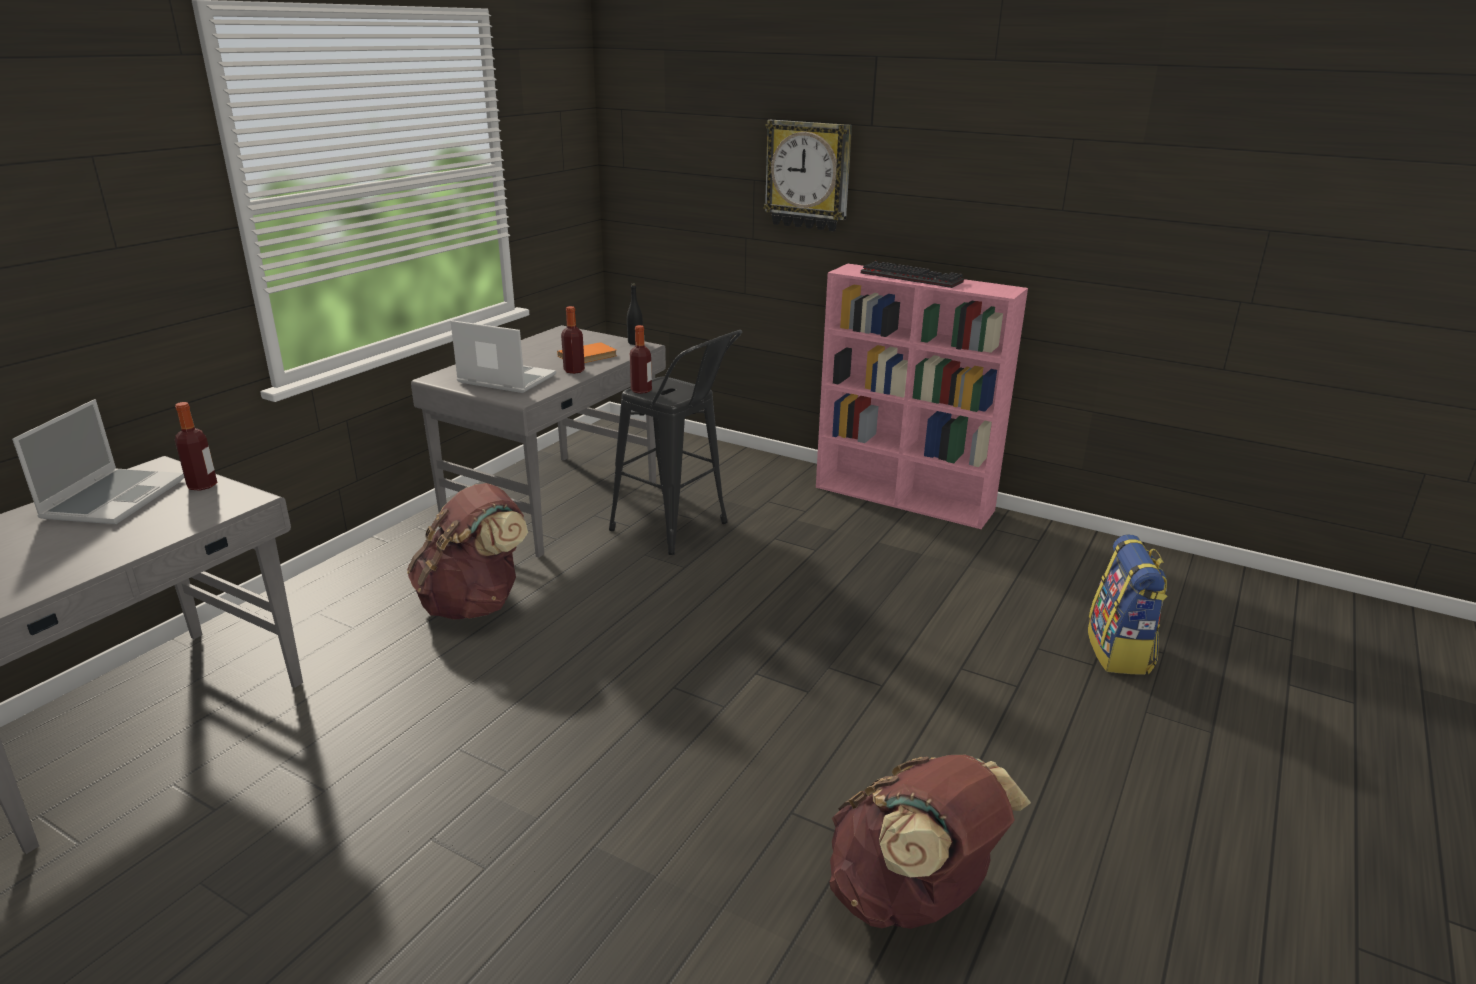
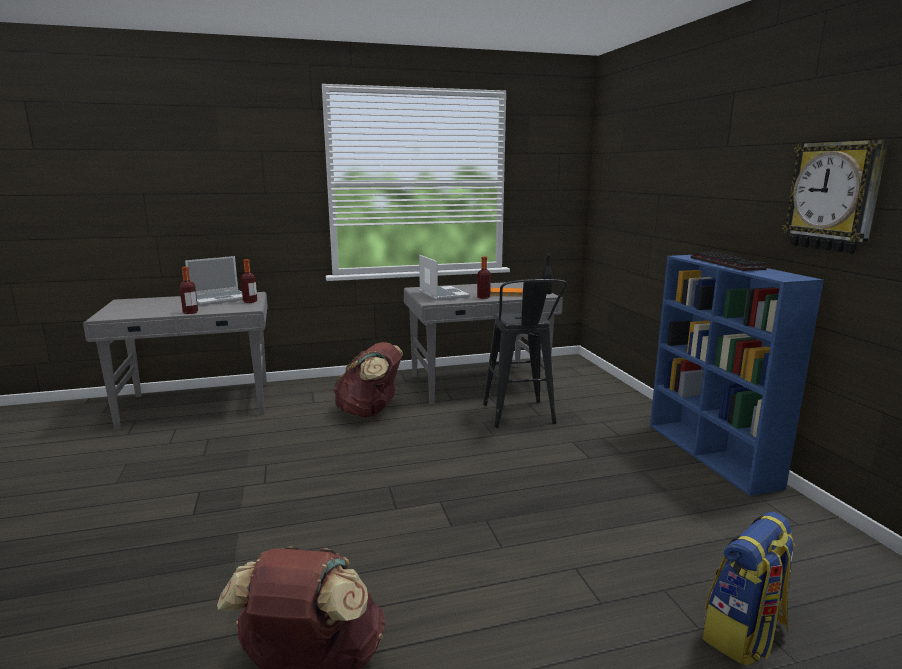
camera: 45 degrees right, 10 degrees down
(641, 390) = (507, 314): bottle -> bottle (190, 312)
(808, 175) = (686, 188): wall clock -> wall clock (833, 196)
(905, 499) = (711, 455): pink bookcase -> blue bookcase

